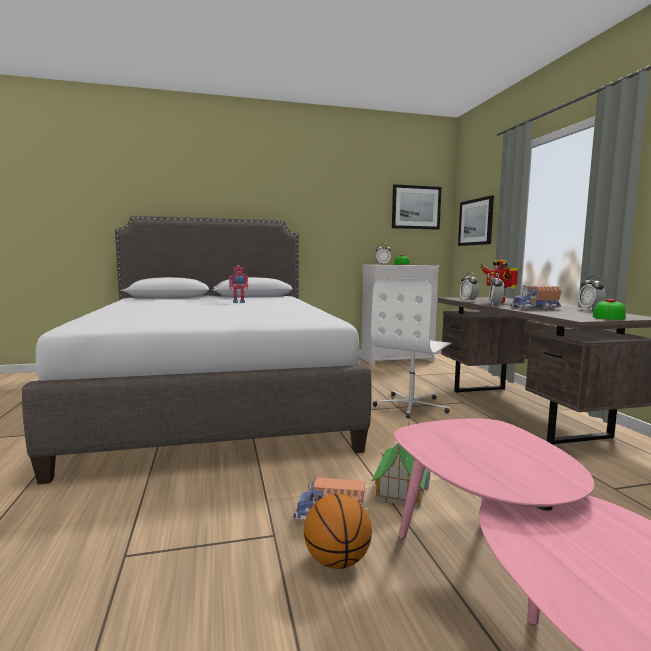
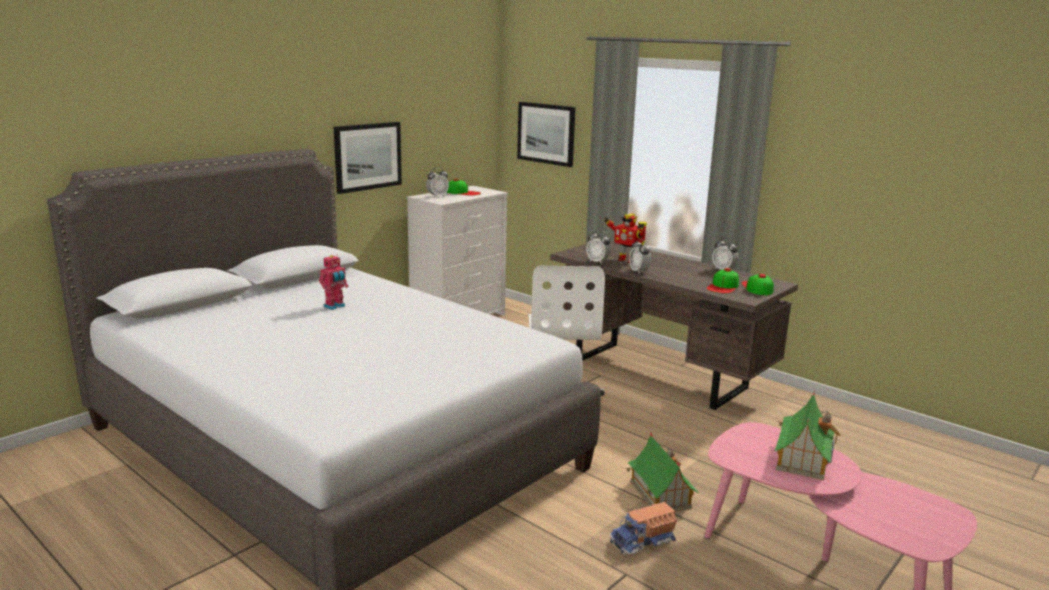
camera: 35 degrees left, 10 degrees up
(337, 561) = (691, 573): basketball -> none
(416, 207) = (463, 107): picture -> picture (367, 156)
(513, 458) = (802, 458): none -> toy house
(535, 308) = (682, 275): toy truck -> none
(567, 314) = (723, 286): none -> cap

